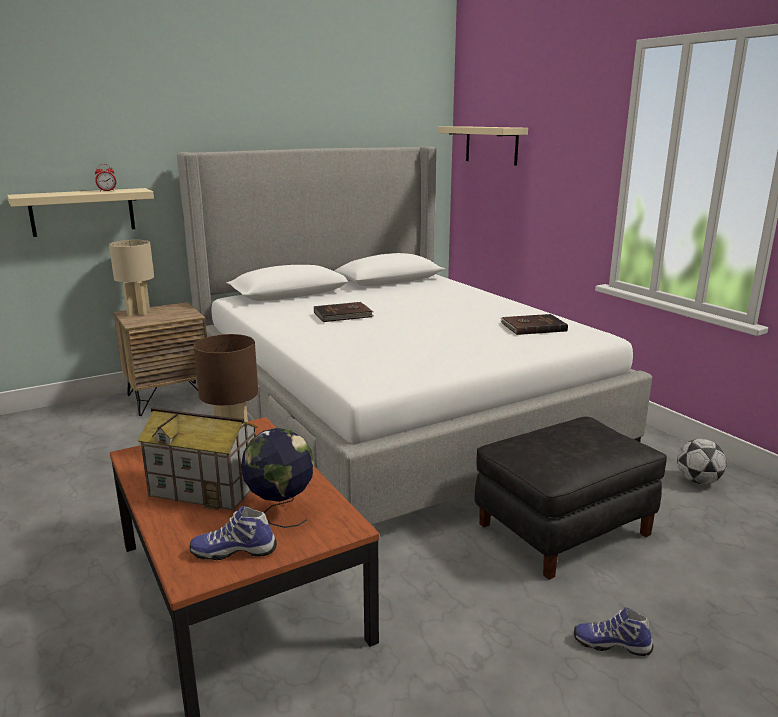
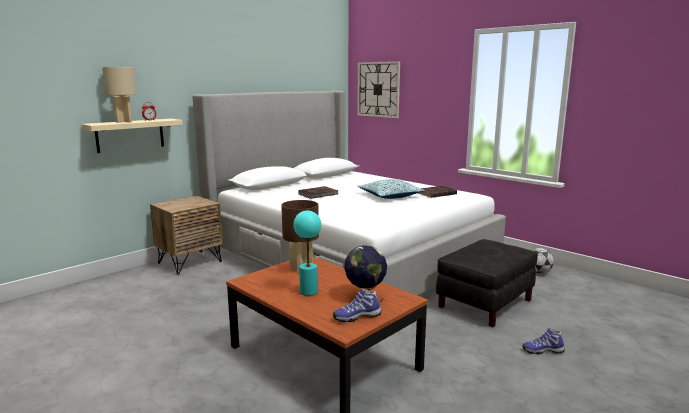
camera: 15 degrees left, 5 degrees down
(139, 313) = (170, 203): beige table lamp -> beige table lamp (124, 122)
(206, 488) = (309, 291): toy house -> turquoise table lamp
(451, 327) = (390, 196): none -> pillow
(491, 145) = (378, 89): beige shelf -> wall clock

